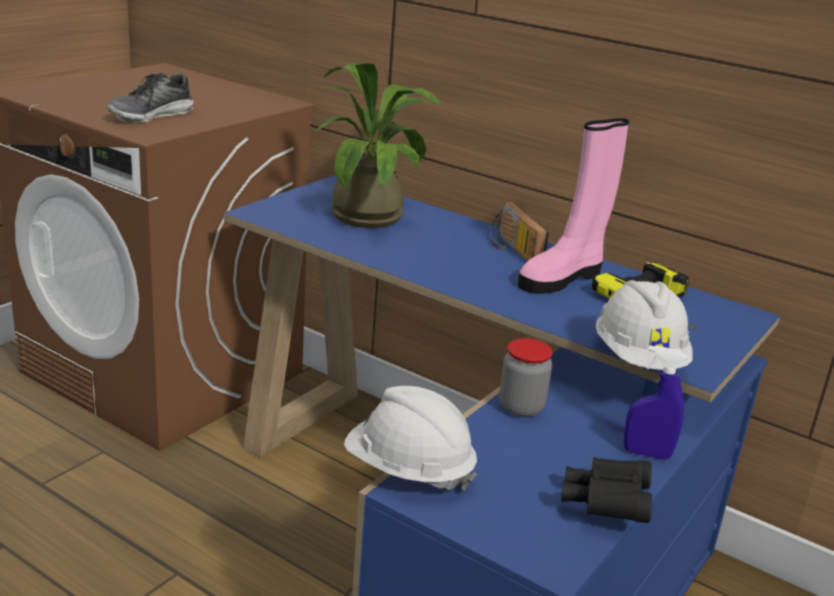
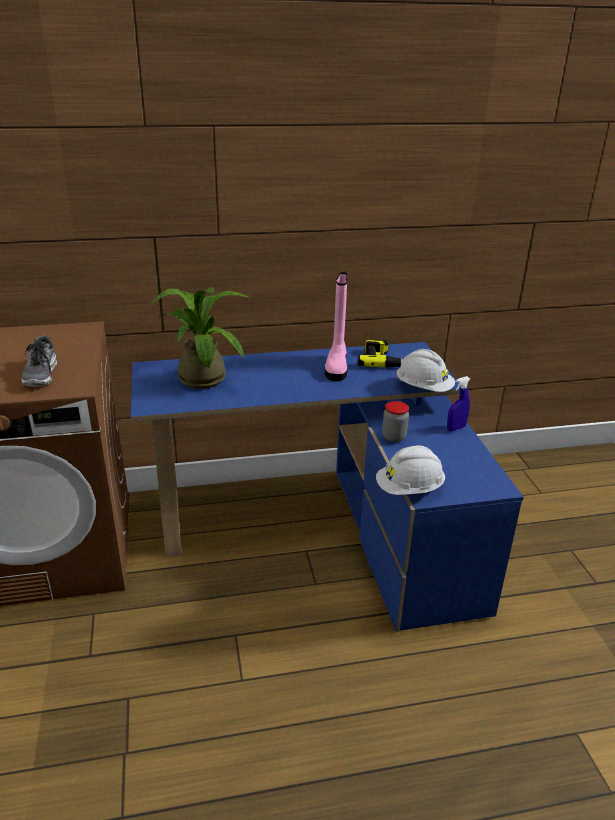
camera: 45 degrees left, 5 degrees up
(511, 249) = (293, 363): radio -> none
(605, 505) = (478, 456): black binoculars -> none

